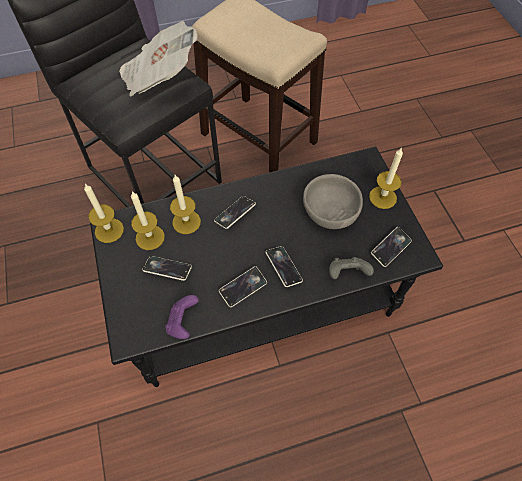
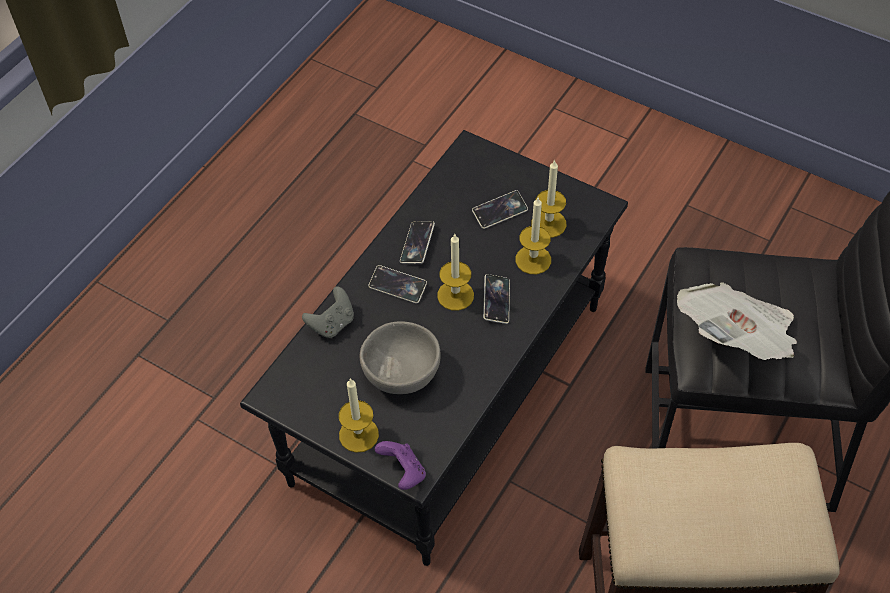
camera: 140 degrees right, 5 degrees down
(109, 230) = (592, 203): candle -> candle (455, 295)
(183, 322) = (439, 186): purple game controller -> purple game controller (403, 472)
(390, 248) = (307, 380): phone -> none

